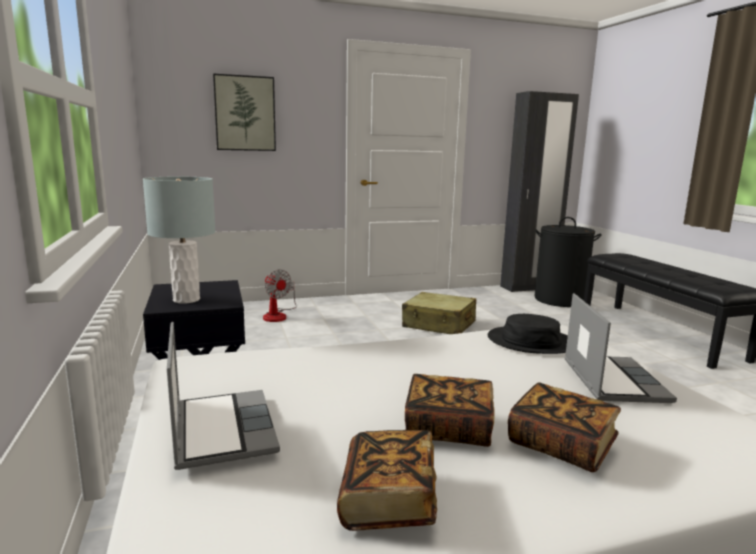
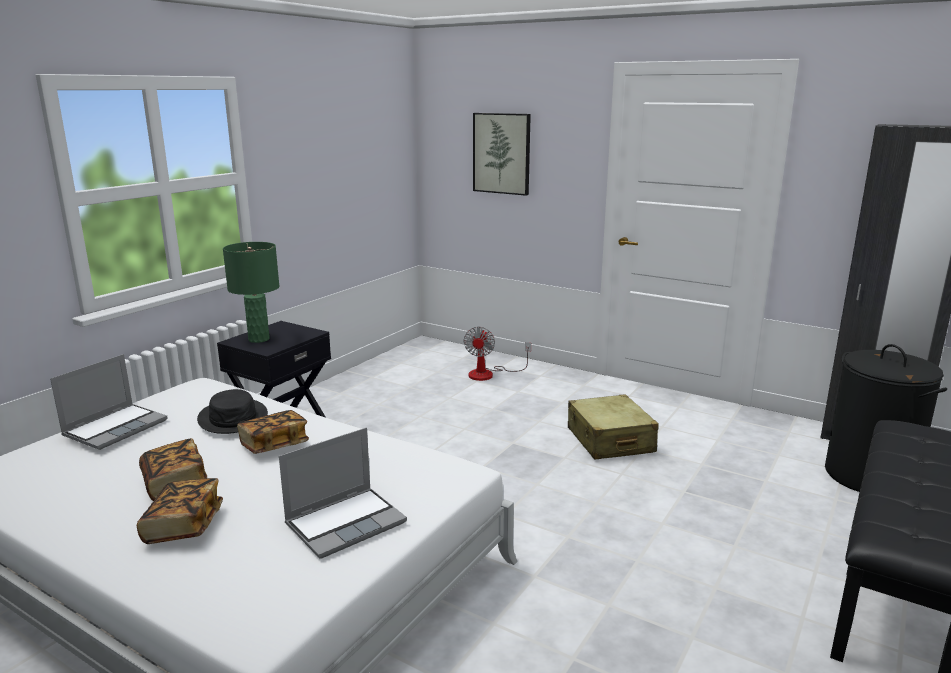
camera: 50 degrees right, 5 degrees up
(186, 300) = (258, 339): grey table lamp -> green table lamp
(388, 501) = (74, 495): book -> book (274, 445)
(531, 342) = (404, 468): black hat -> black hat (233, 418)

